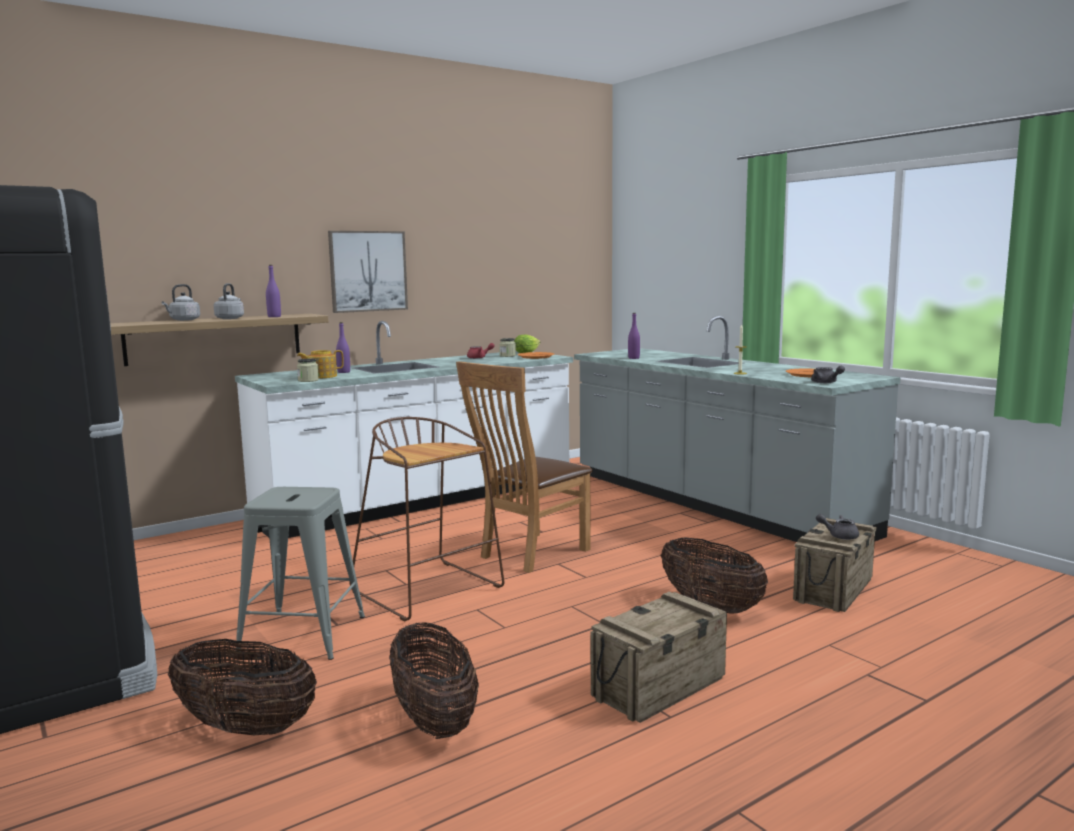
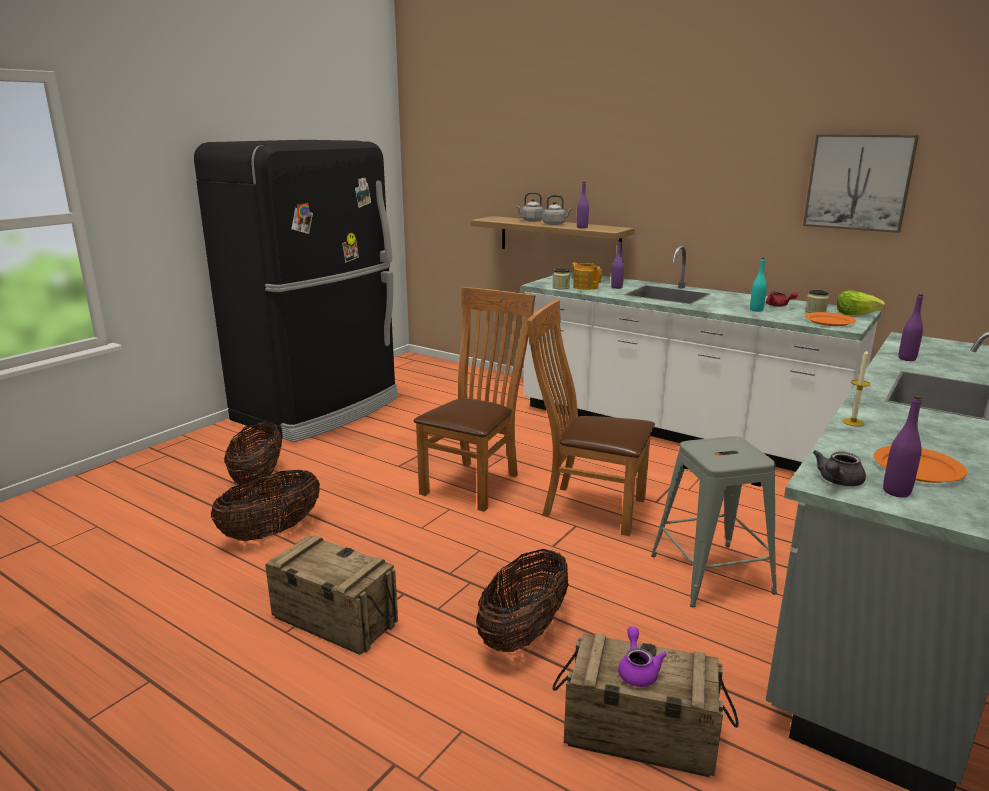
camera: 70 degrees right, 10 degrees up
(303, 635) = (377, 460): grey stool -> grey stool (711, 574)
(368, 271) = (695, 192): picture -> picture (858, 182)
(430, 590) = (475, 482): brown stool -> brown chair
(484, 361) = (756, 310): none -> turquoise bottle
(839, 379) = (896, 492): none -> purple bottle
(839, 536) = (637, 670): grey teapot -> purple teapot

